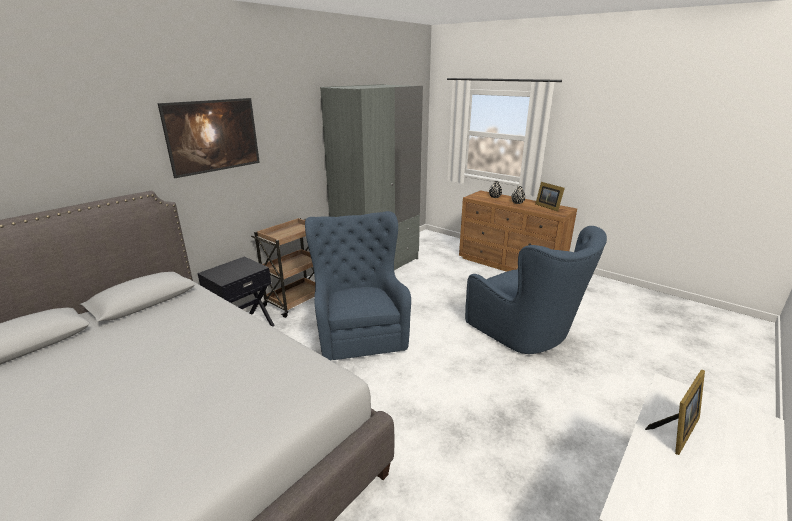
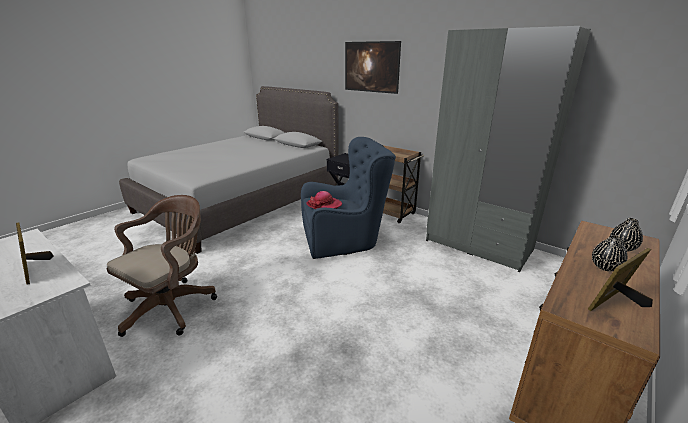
camera: 90 degrees right, 0 degrees up
(366, 300) = (324, 205): none -> hat
(517, 459) = (172, 306): none -> brown office chair
(525, 333) = (341, 346): blue armchair -> none

